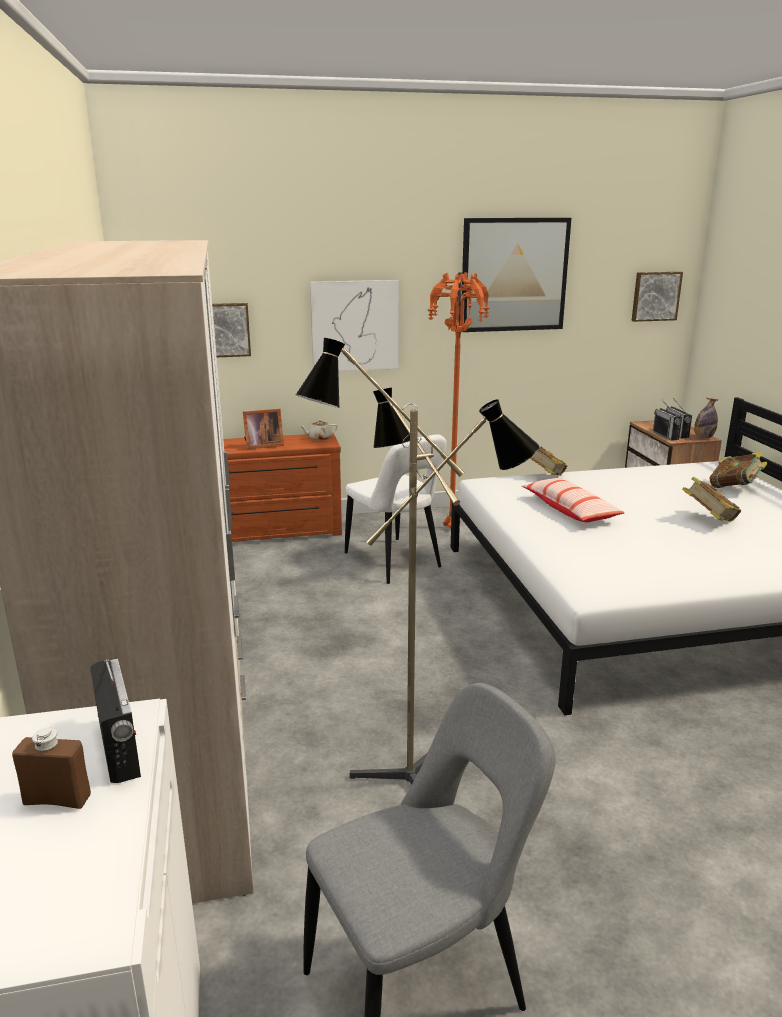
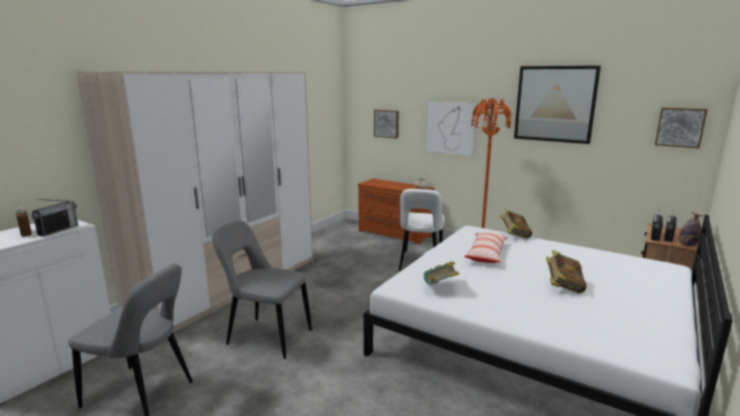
camera: 45 degrees right, 5 degrees down
(262, 445) = (389, 185): picture frame -> none
(408, 772) = (266, 337): floor lamp -> grey chair
(734, 488) = (642, 281): book -> book (440, 288)

